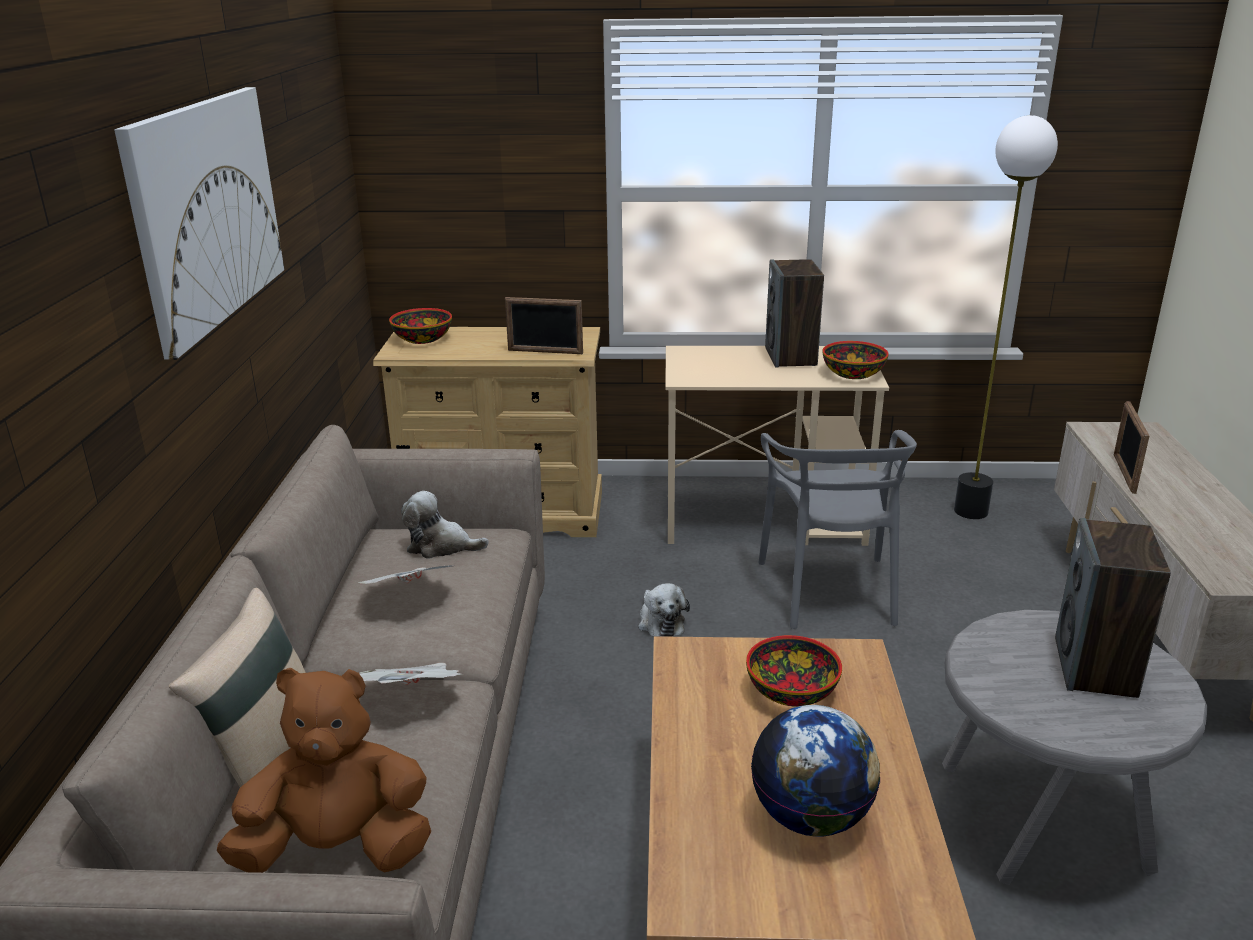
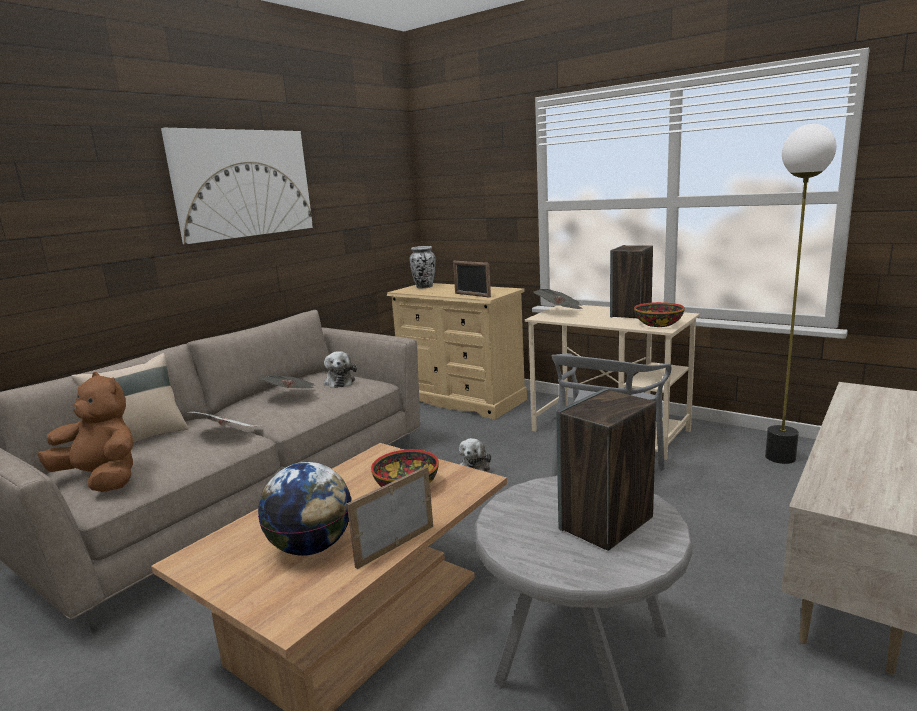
camera: 35 degrees right, 10 degrees down
(423, 339) = (424, 287): bowl -> vase
(441, 546) = (339, 381): plush toy -> plush toy turned 150 degrees counterclockwise
(696, 367) = (560, 313): none -> newspaper
(1124, 474) = (839, 418): picture frame -> picture frame (395, 545)

